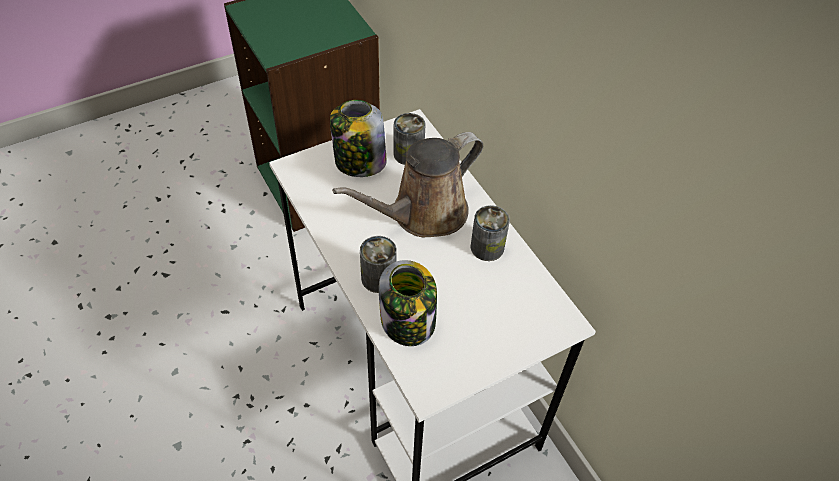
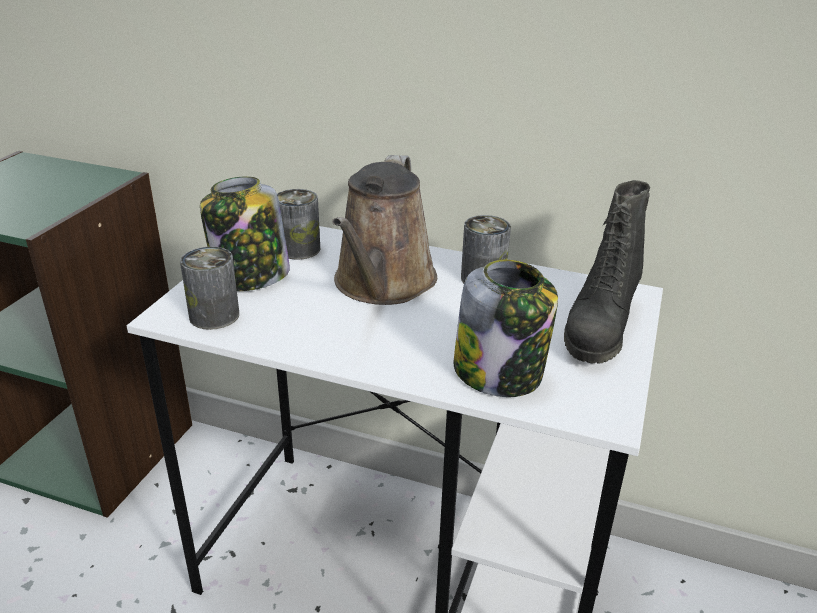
camera: 40 degrees left, 20 degrees down
(378, 278) = (412, 355): can -> can (214, 316)
(505, 332) = (598, 328): none -> black boot

